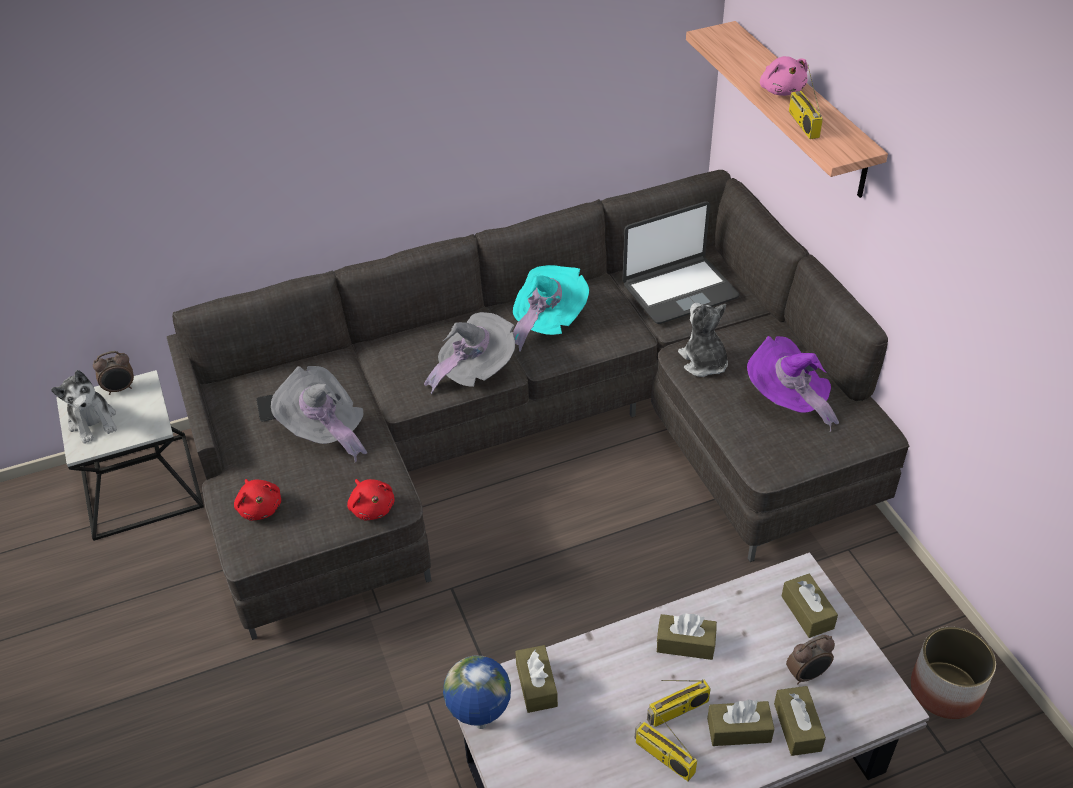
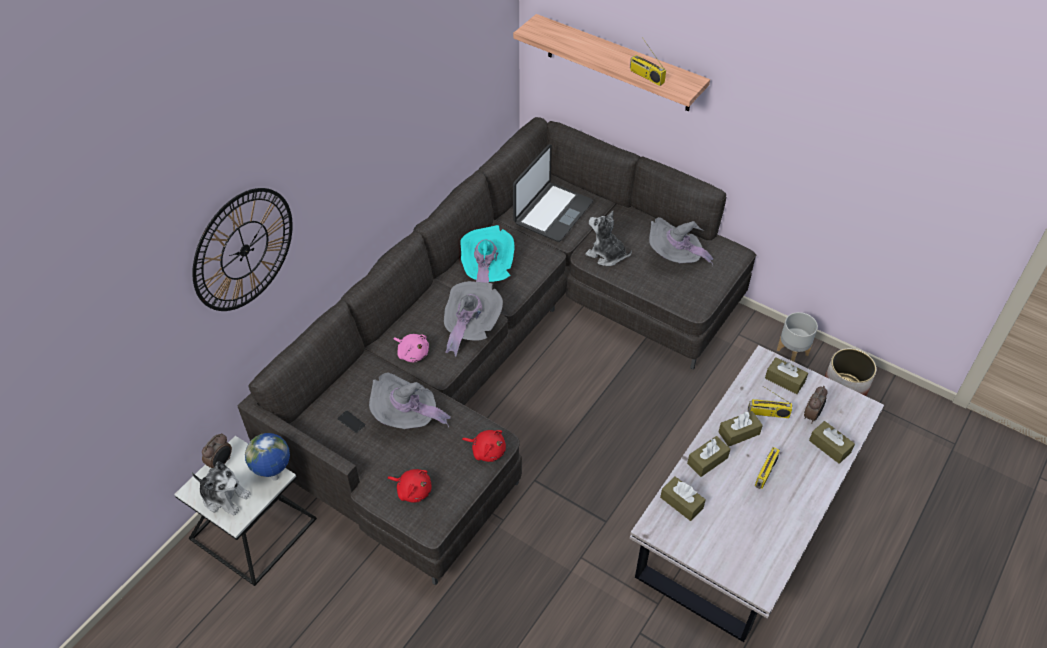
camera: 35 degrees left, 5 degrees up
(198, 147) = (244, 250): none -> wall clock
(480, 725) = (672, 543): globe -> globe (275, 478)
(663, 757) = (779, 502): radio -> radio (768, 413)
(739, 730) = (804, 465): brown tissue box -> brown tissue box (707, 460)
(781, 90) = (612, 56): pink plush toy -> pink plush toy (412, 353)
(788, 401) = (675, 258): purple hat -> grey hat
(908, 606) = (793, 351): none -> grey planter

